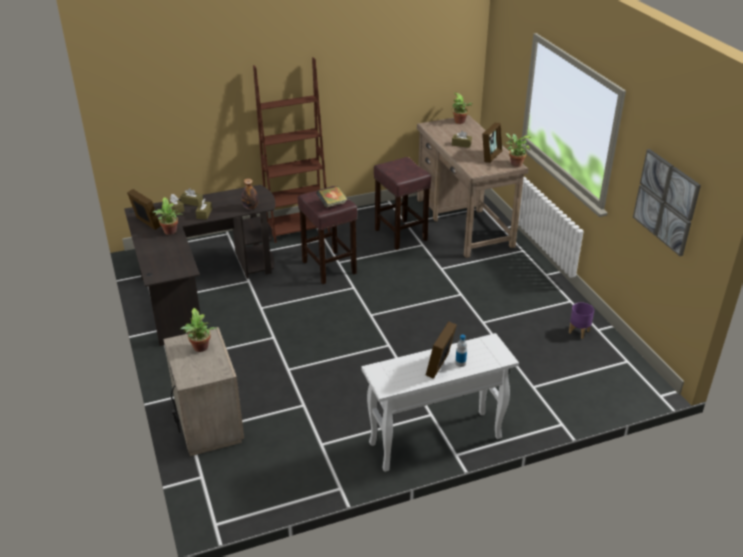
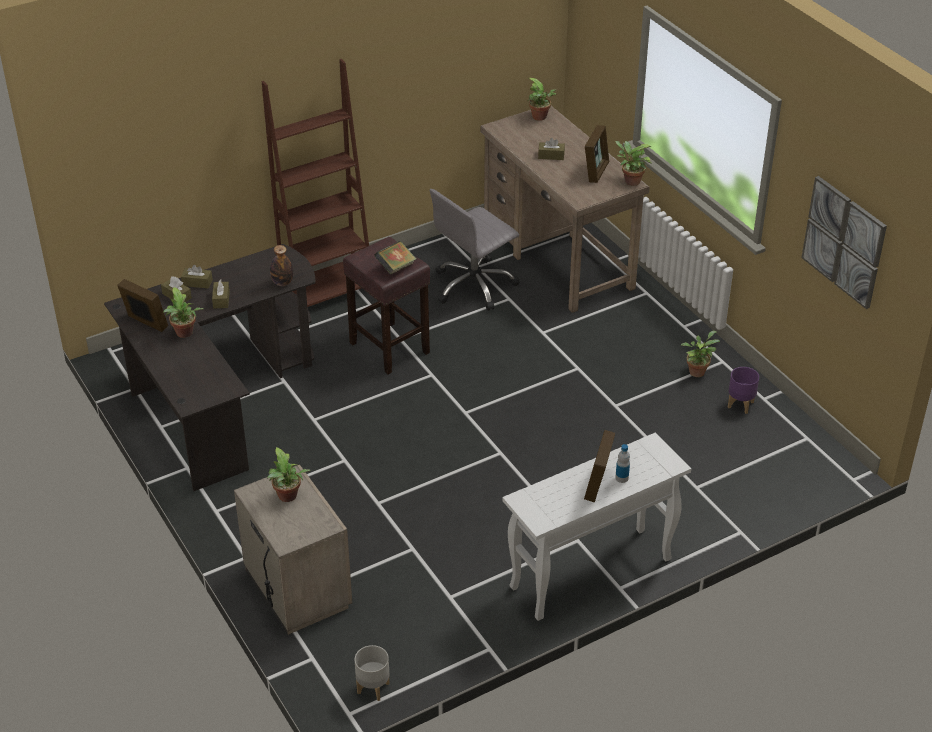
camera: 10 degrees left, 5 degrees up
(240, 507) = (373, 688): none -> grey planter
(400, 234) = (474, 286): brown stool -> grey office chair
(550, 305) = (697, 371): none -> potted plant

